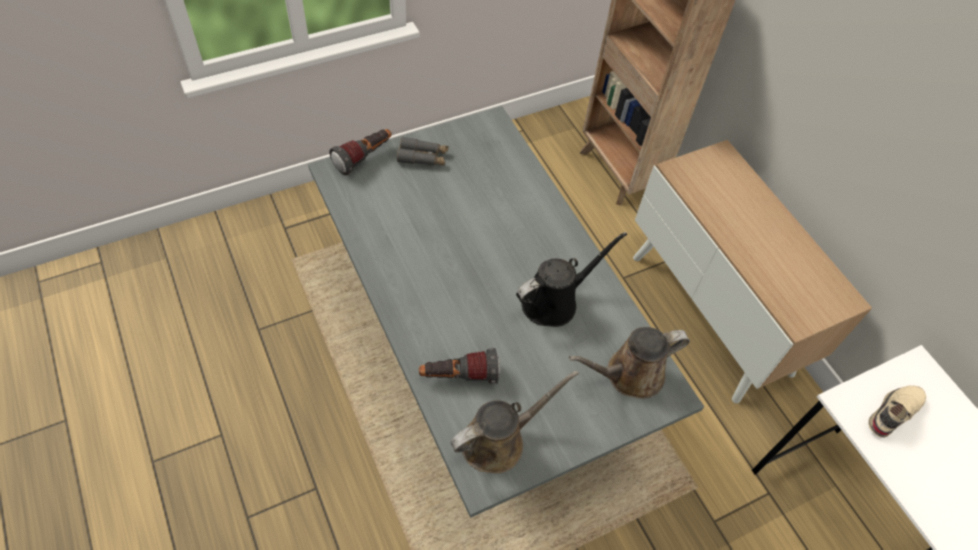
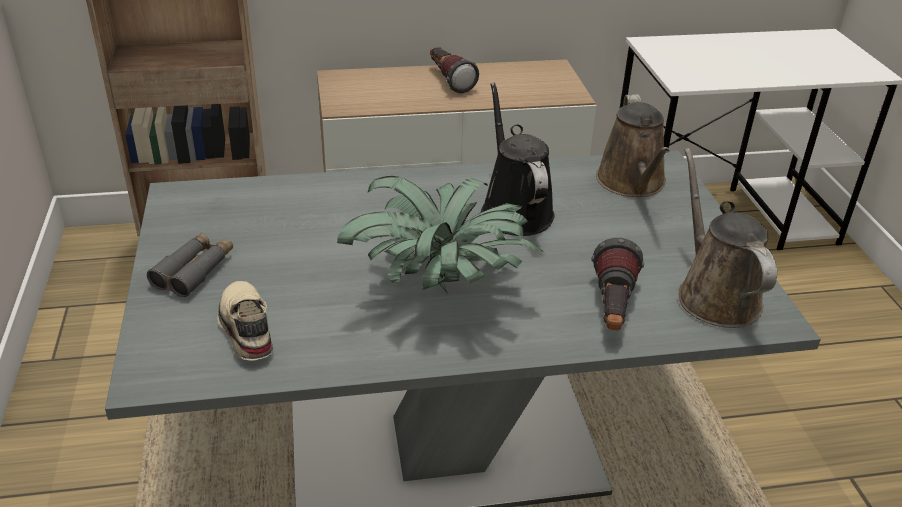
camera: 70 degrees left, 20 degrees down
(364, 158) = (147, 334): flashlight -> flashlight (448, 80)
(451, 277) = (442, 286): none -> potted plant
(892, 412) = (694, 65): beige shoe -> beige shoe (245, 329)

